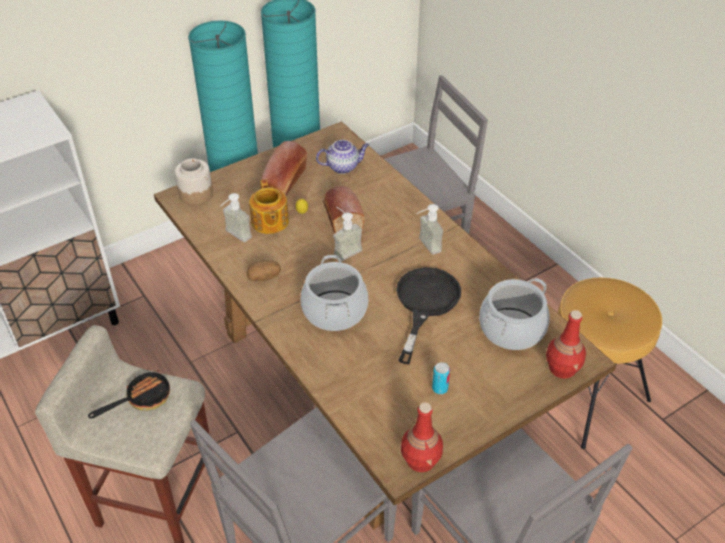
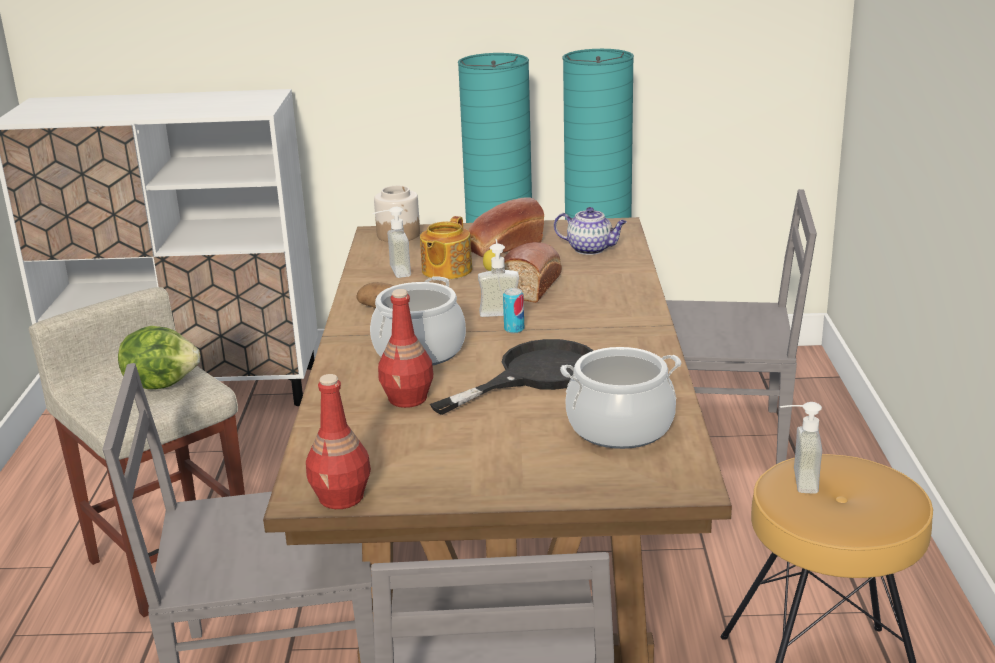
camera: 35 degrees right, 20 degrees down
(142, 399) = (161, 383): frying pan -> lettuce
(424, 247) = (602, 331): soap dispenser -> soap dispenser (795, 480)
(440, 388) = (452, 447): can -> can (514, 329)
(562, 368) = (643, 482): red bottle -> red bottle (408, 398)

